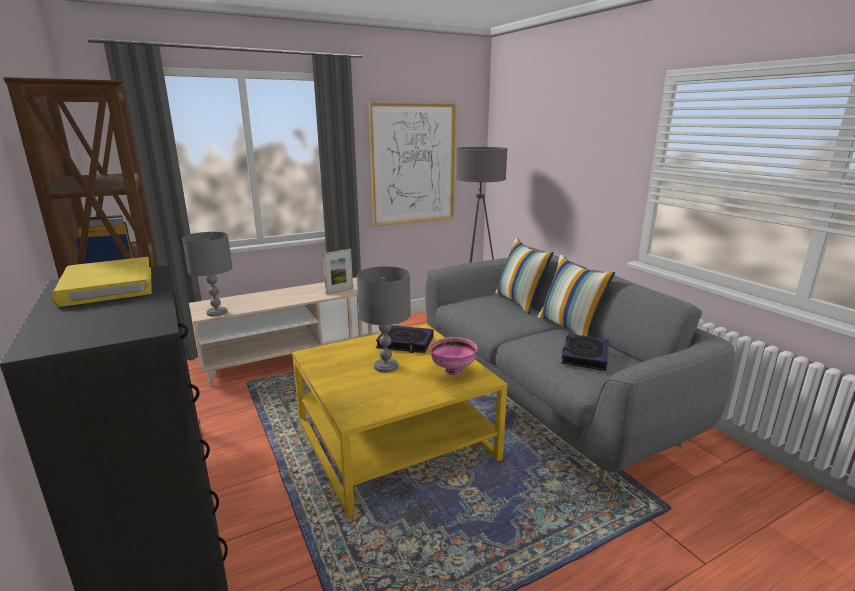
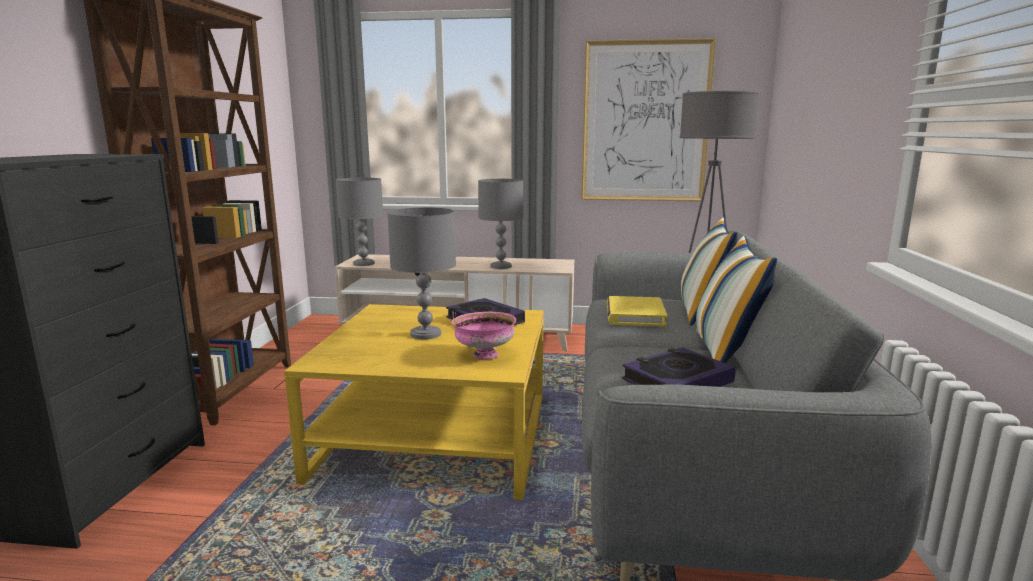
camera: 35 degrees right, 5 degrees down
(107, 286) = (79, 155): yellow book -> yellow book (634, 315)
(339, 291) = (501, 266): picture frame -> grey table lamp

